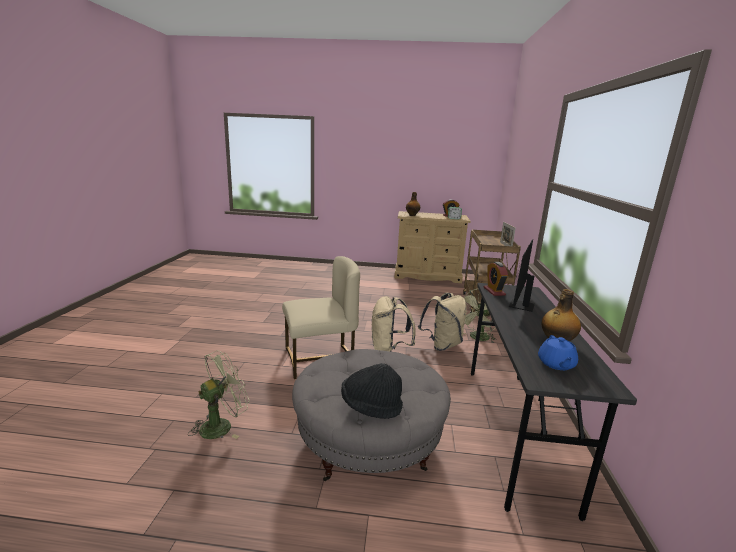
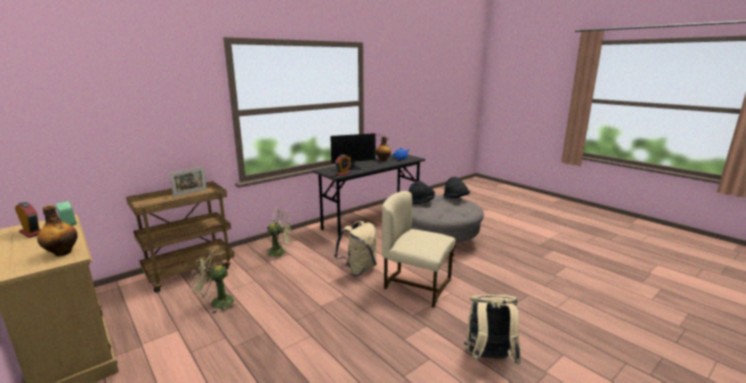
camera: 135 degrees left, 0 degrees up
(222, 425) = (513, 271): green fan -> green fan (216, 302)
(406, 369) = (420, 202): none -> black hat
(442, 345) = (314, 258): beige backpack -> beige backpack (488, 359)

